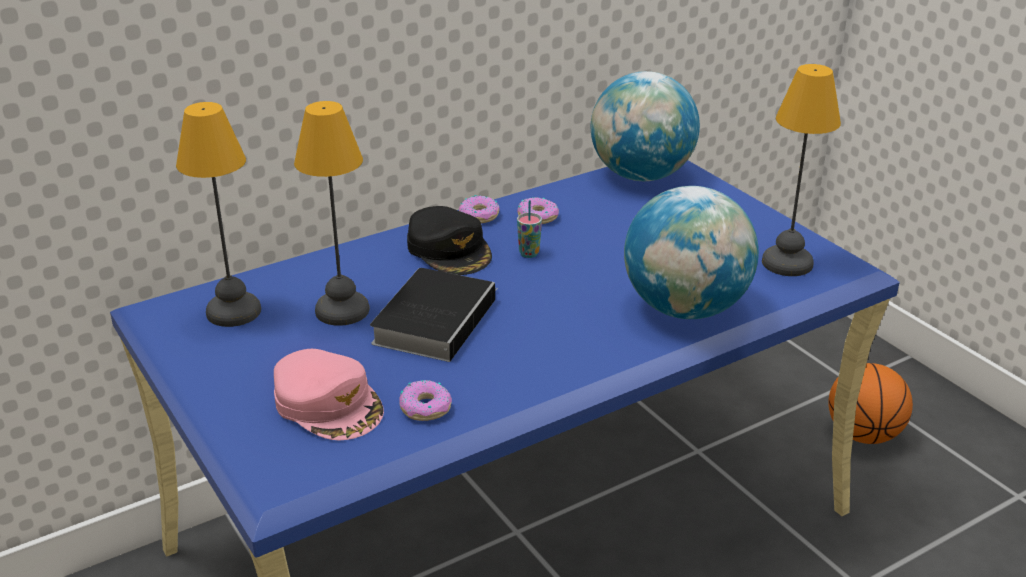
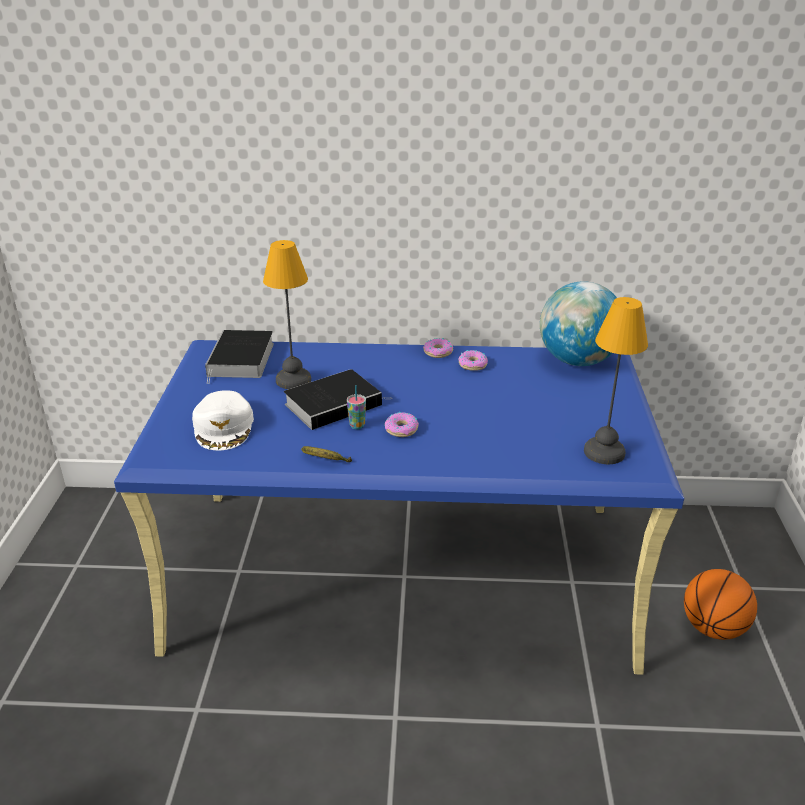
camera: 35 degrees right, 0 degrees up
(234, 310) = (241, 360): table lamp -> book
(329, 404) = (224, 427): pink cap -> white cap
(425, 407) = (267, 449): donut -> donut (402, 429)
(449, 249) = (394, 366): black cap -> none
(514, 391) = (325, 460): none -> banana
(529, 254) = (437, 385): cup -> cup (357, 425)
(685, 309) = (491, 454): globe -> none

